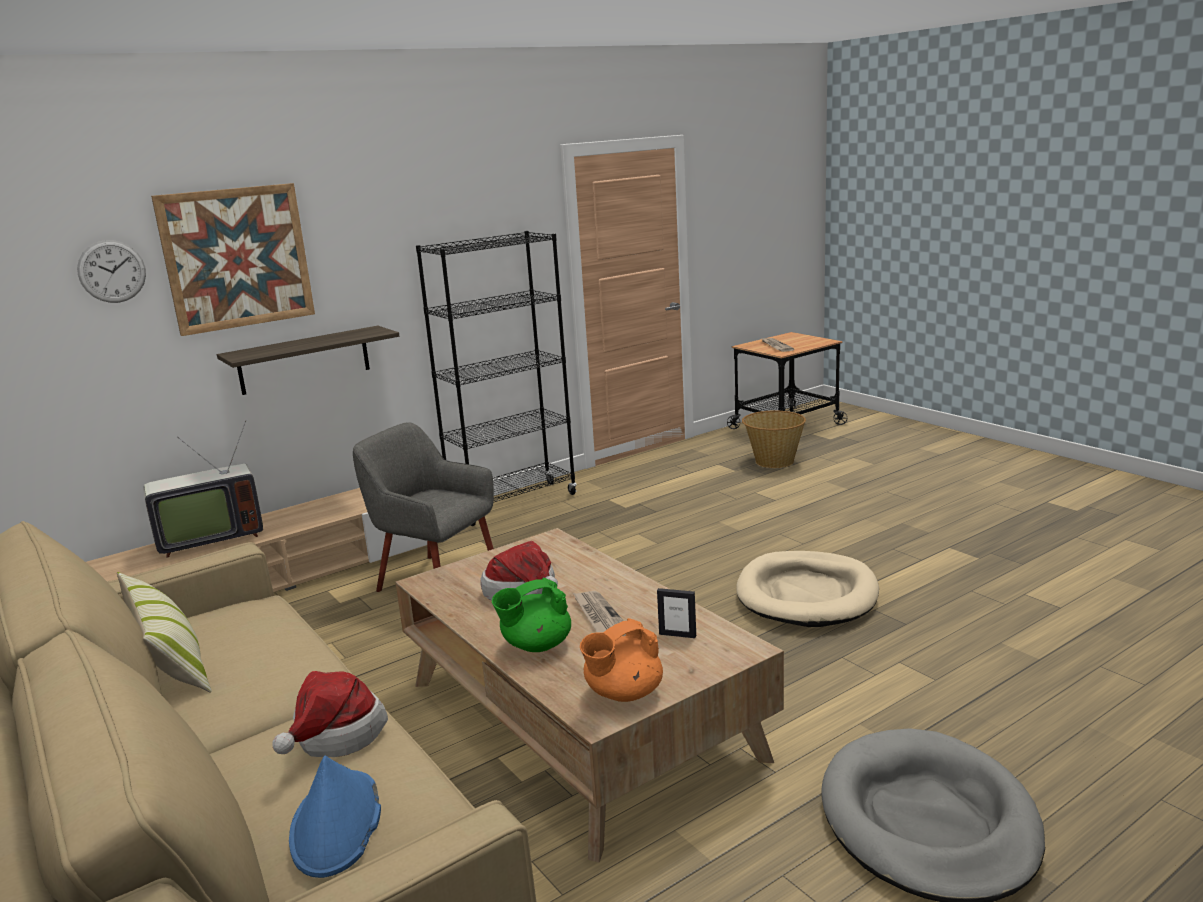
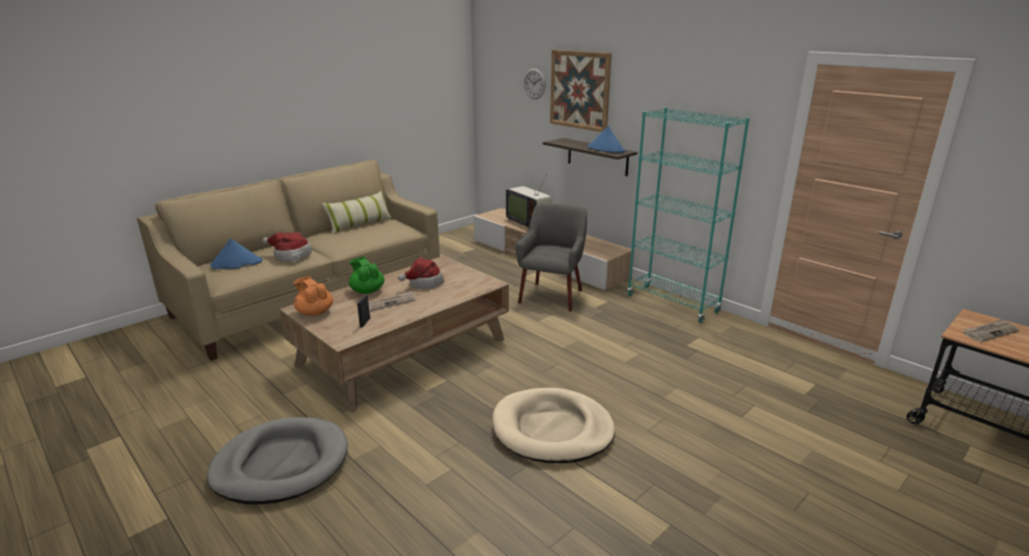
camera: 80 degrees right, 5 degrees up
(346, 335) = (606, 149): none -> blue hat
(513, 503) = (672, 304): black bookcase -> turquoise bookcase
(773, 461) = (848, 417): basket -> none

